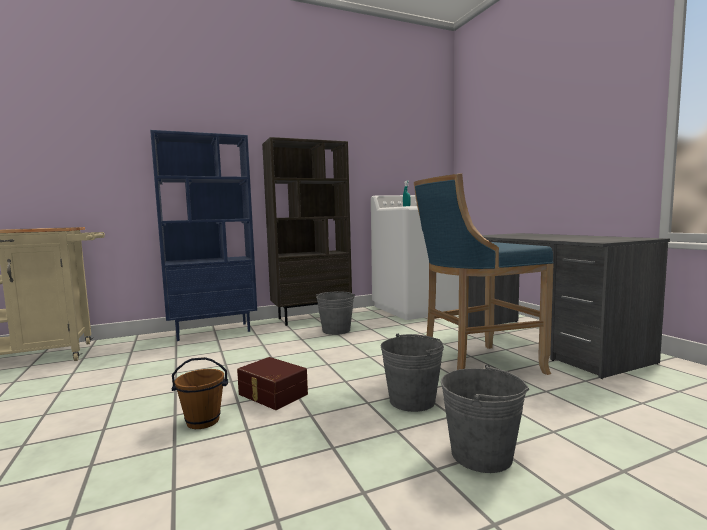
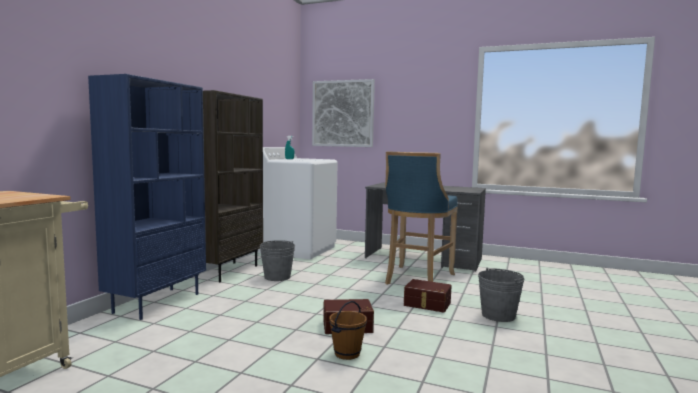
camera: 45 degrees left, 0 degrees up
(412, 401) = (427, 304): grey bucket -> brown storage box
(490, 149) = (343, 113): none -> picture

